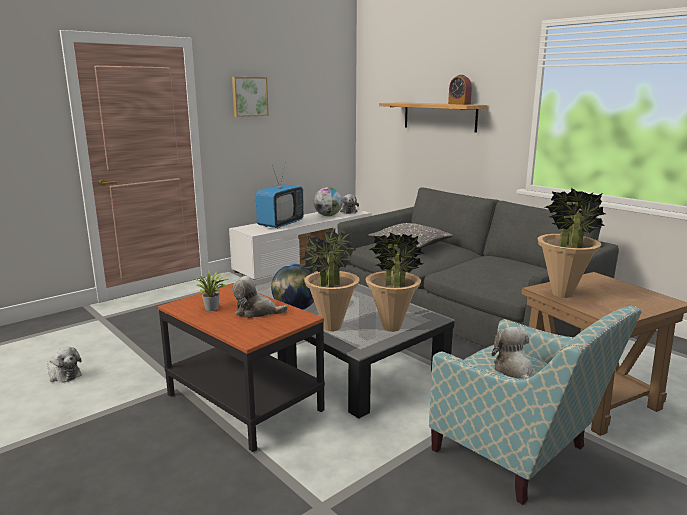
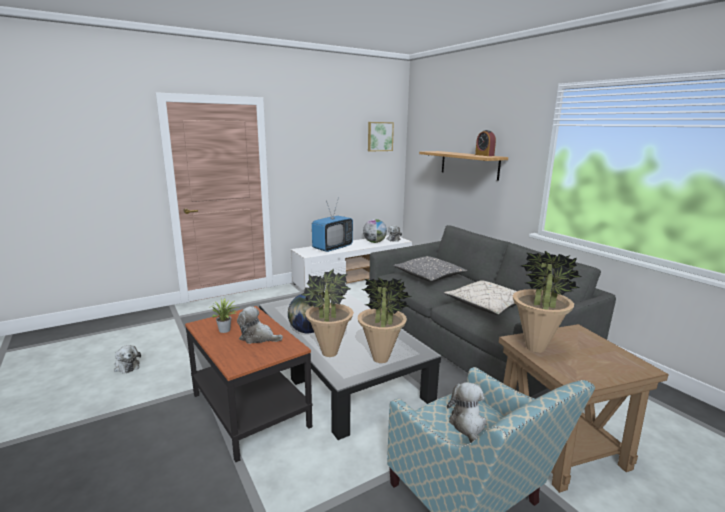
camera: 10 degrees right, 0 degrees up
(249, 96) = (311, 144): picture -> picture (379, 136)
(486, 268) = (487, 306): none -> beige pillow

